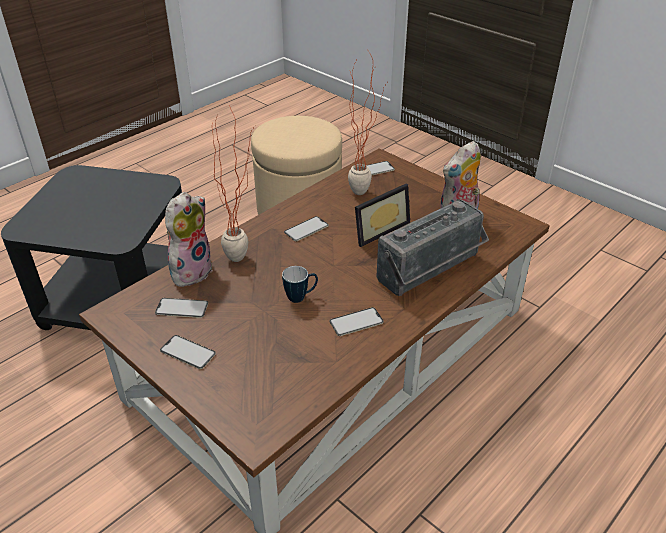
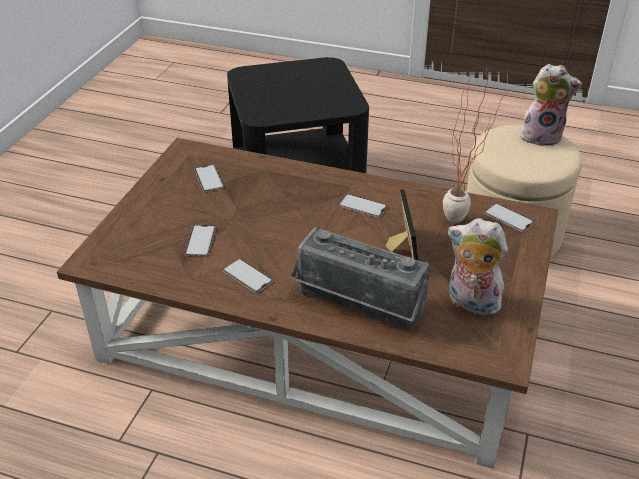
camera: 65 degrees right, 0 degrees up
(187, 352) = (161, 199): phone -> phone (200, 241)
(191, 270) = (257, 166): plush toy -> plush toy (542, 136)
(245, 258) = (292, 187): potted plant -> none
(301, 297) = (261, 233): mug -> none
(377, 229) = (400, 250): picture frame -> picture frame turned 120 degrees counterclockwise

